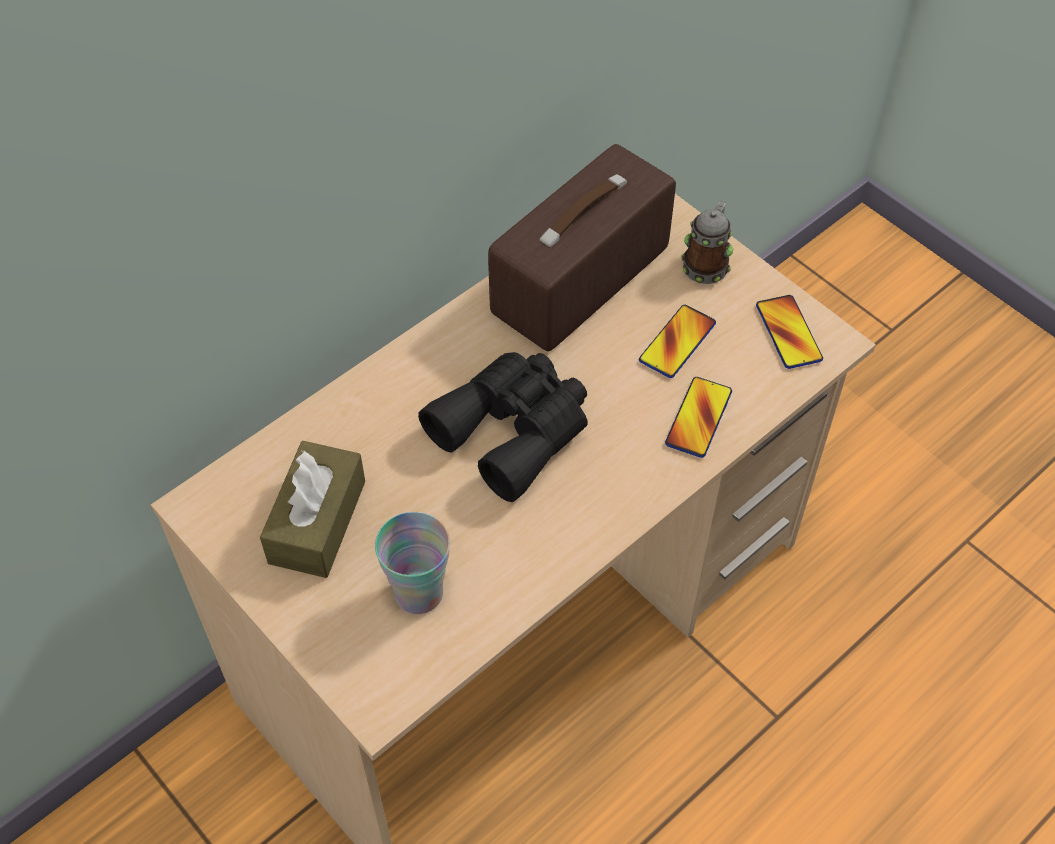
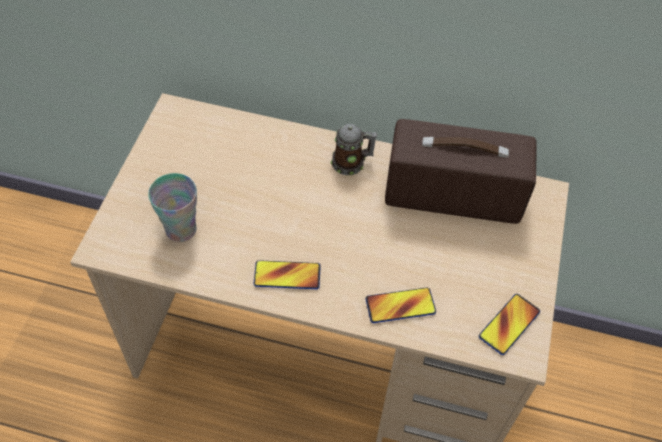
camera: 55 degrees right, 0 degrees up
(317, 522) = (196, 162): brown tissue box -> none
(513, 431) = (318, 217): black binoculars -> none
(677, 342) = (449, 266): phone -> phone (287, 275)
(707, 263) = (525, 251): mug -> mug (352, 163)

